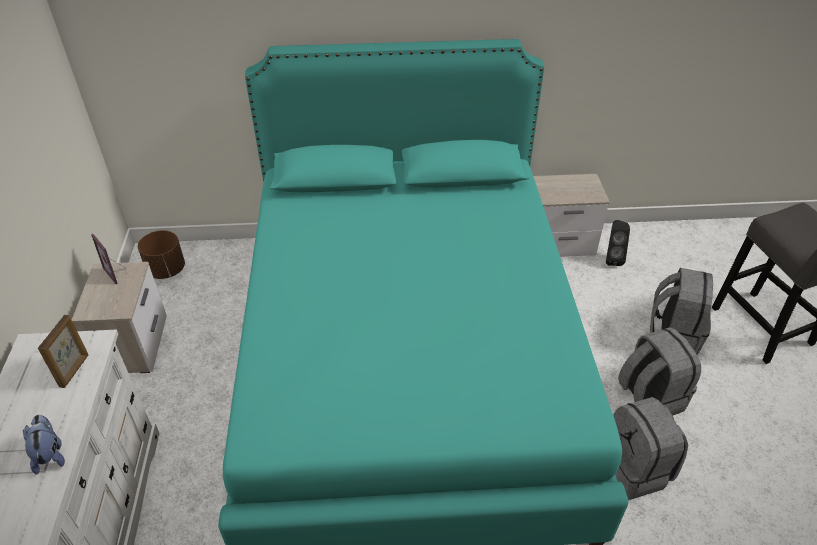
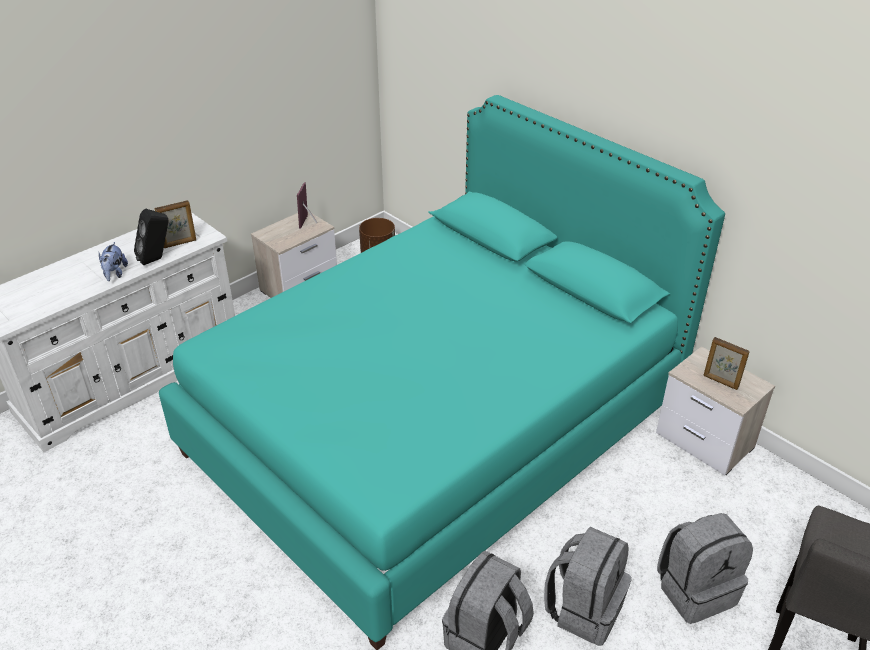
camera: 50 degrees right, 5 degrees down
(50, 454) = (115, 274): plush toy -> plush toy turned 150 degrees clockwise
(572, 191) = (720, 382): none -> picture frame
(612, 258) = (739, 490): black speaker -> black speaker (157, 259)

